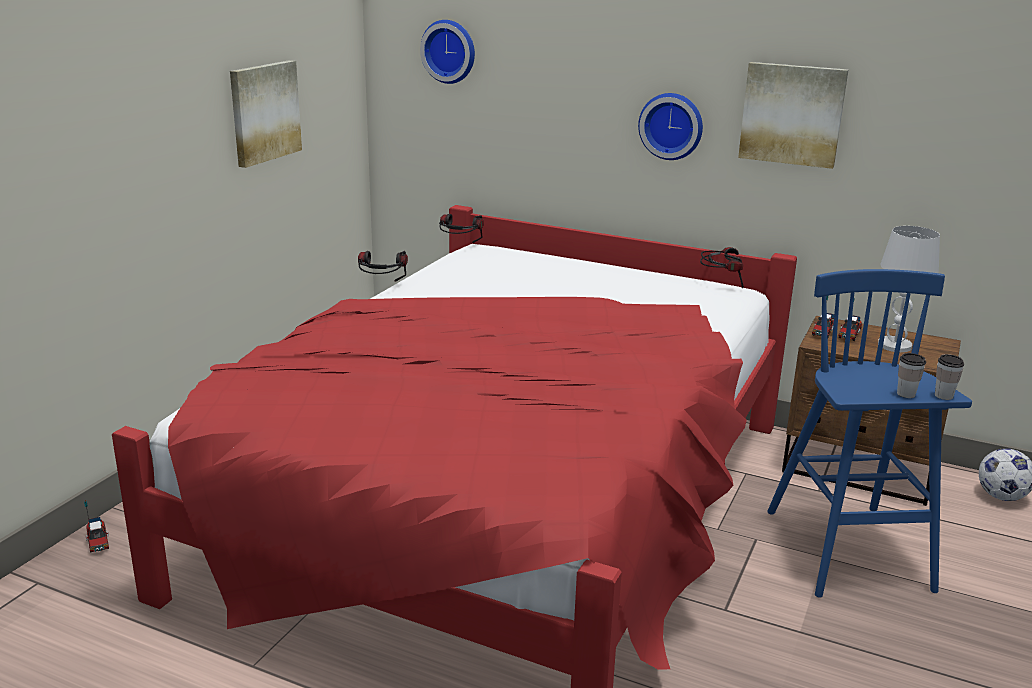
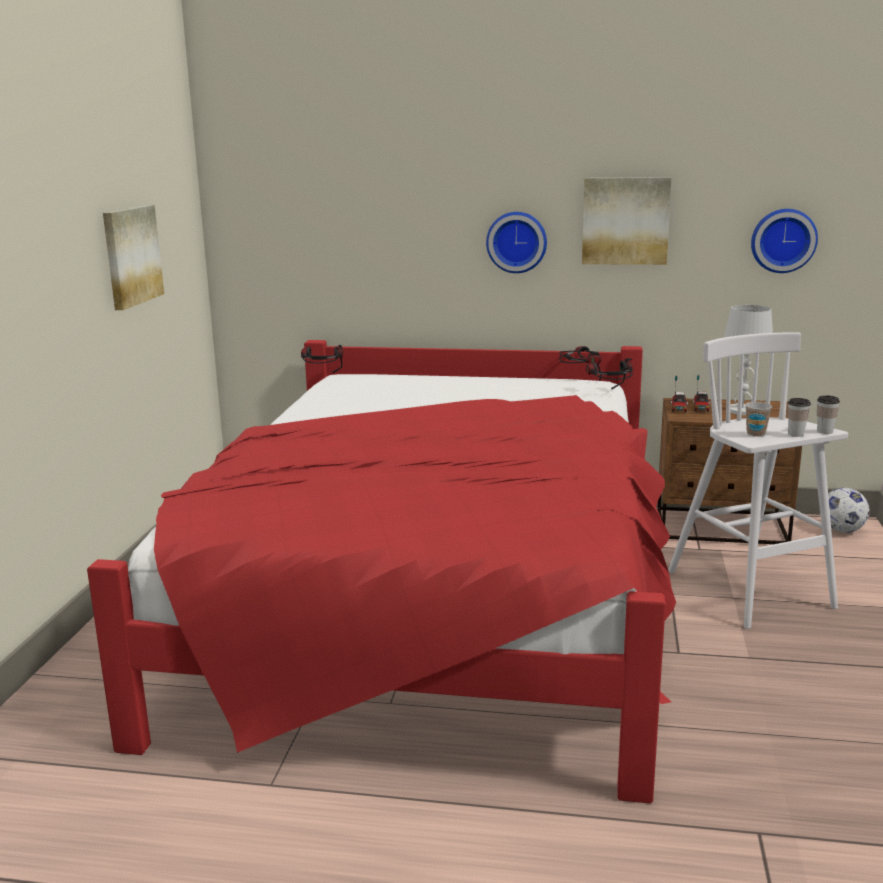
camera: 15 degrees left, 5 degrees down
(98, 542) = (36, 707): toy truck -> none
(381, 288) = (275, 416): headphones -> headphones (610, 395)
(450, 51) = (292, 192): wall clock -> wall clock (783, 240)
(849, 552) = (751, 591): blue stool -> white stool
(860, 386) = (756, 434): none -> cup

